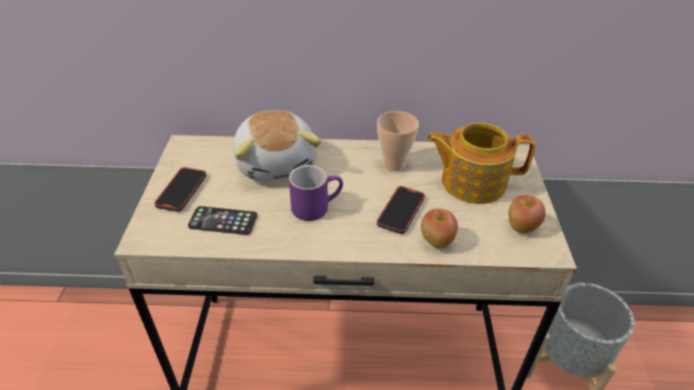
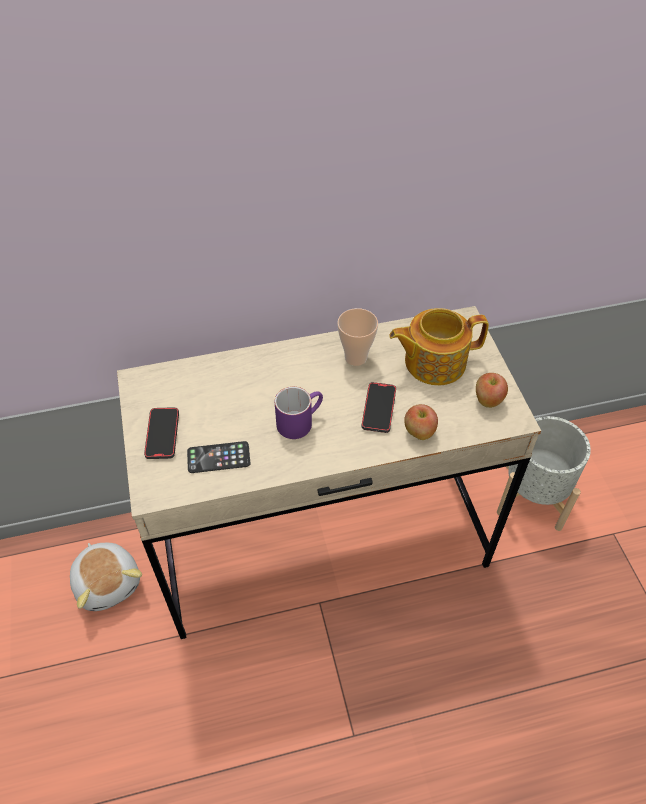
camera: 15 degrees left, 10 degrees up
(277, 162) = (242, 380): plush toy -> plush toy (108, 582)

